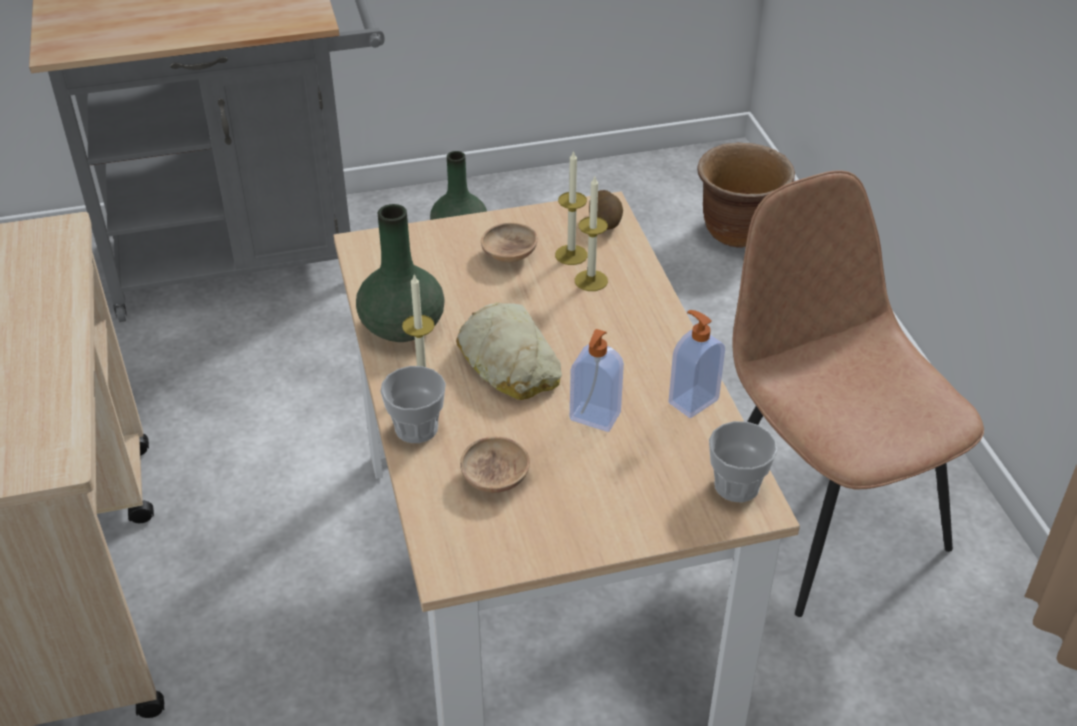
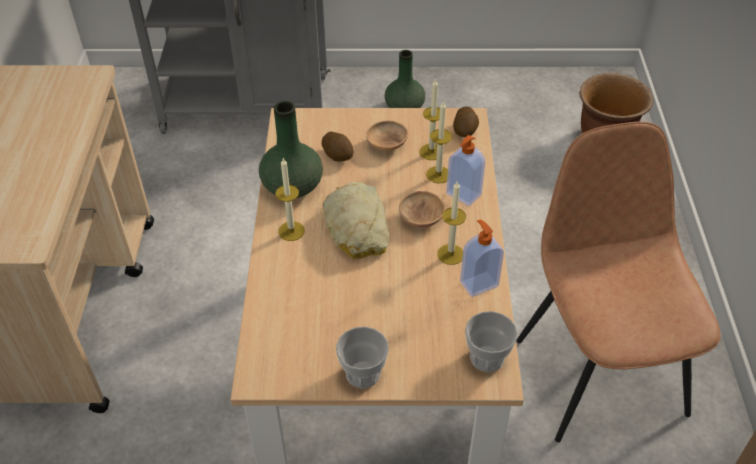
camera: 15 degrees right, 5 degrees up
(416, 428) = (274, 265): cup -> cup (363, 373)
(449, 278) = (338, 155): none -> potato
(495, 478) = (315, 315): brown bowl -> brown bowl (421, 218)
(594, 418) = (402, 283): soap dispenser -> soap dispenser (463, 195)
(643, 373) = (450, 254): none -> candle

